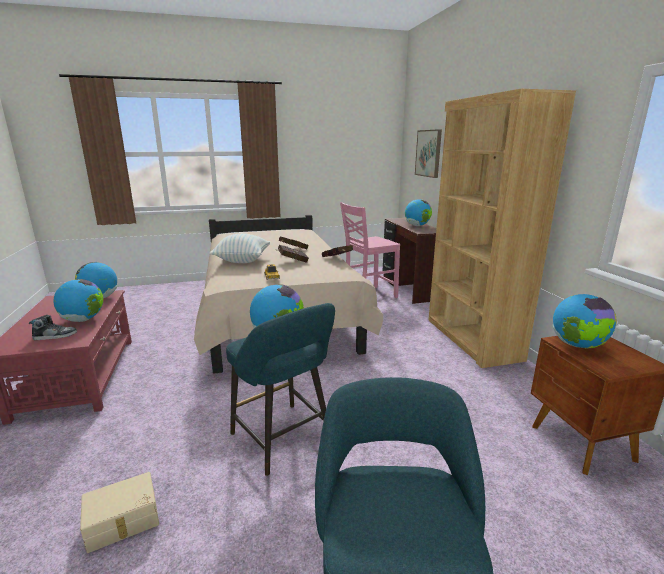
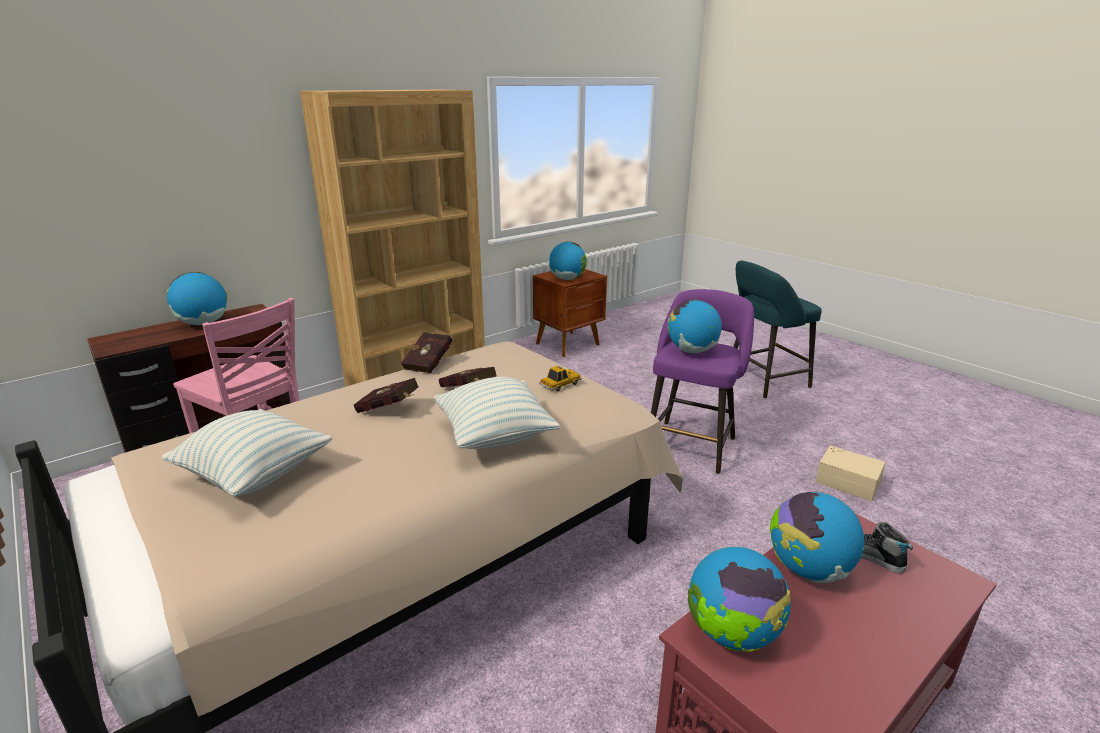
camera: 115 degrees left, 5 degrees up
(270, 237) = (255, 475): none -> pillow
(284, 440) = (691, 444): turquoise stool -> purple stool
(428, 153) = (102, 185): picture -> none

